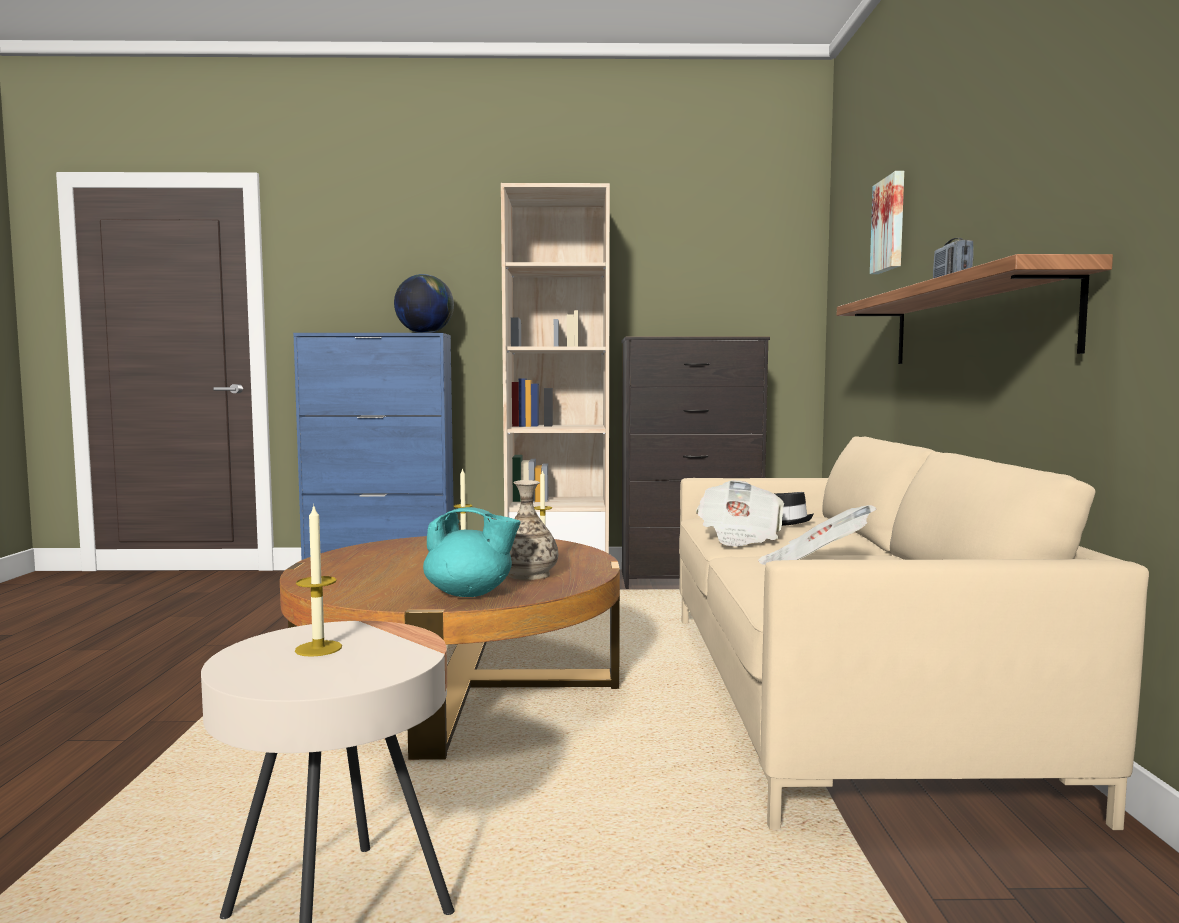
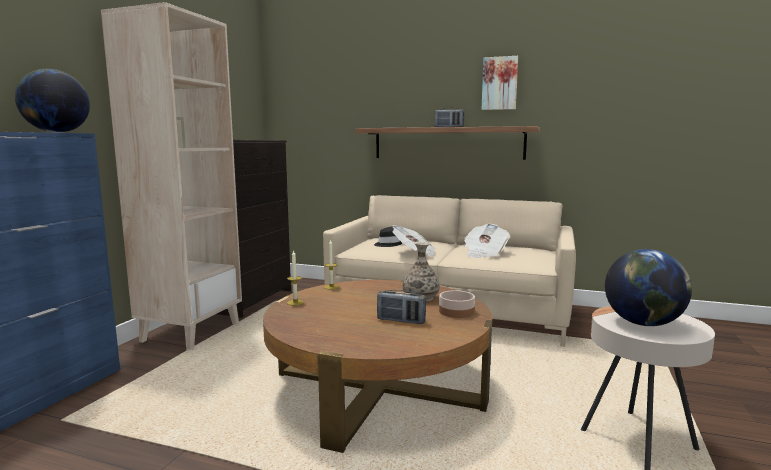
camera: 70 degrees left, 5 degrees up
(318, 648) = (643, 323): candle -> globe
(413, 575) = (401, 321): none -> radio
(470, 594) = (457, 312): turquoise teapot -> bowl
(890, 224) = (358, 85): picture -> picture (499, 83)

